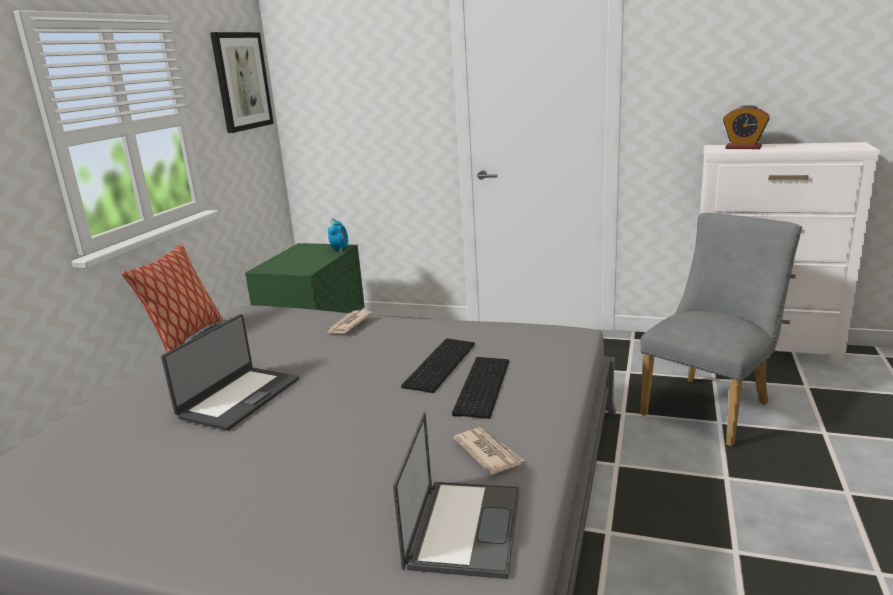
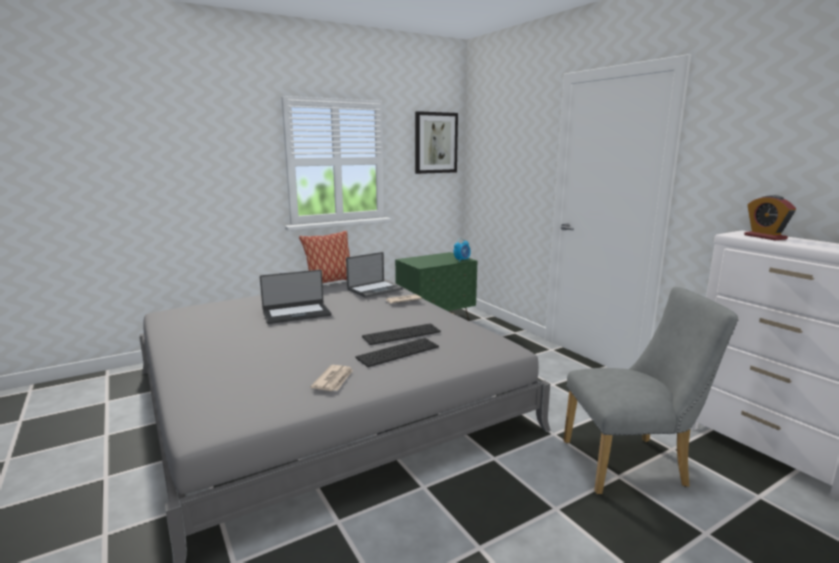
camera: 40 degrees right, 5 degrees down
(464, 526) = (261, 401): laptop -> laptop (375, 289)

